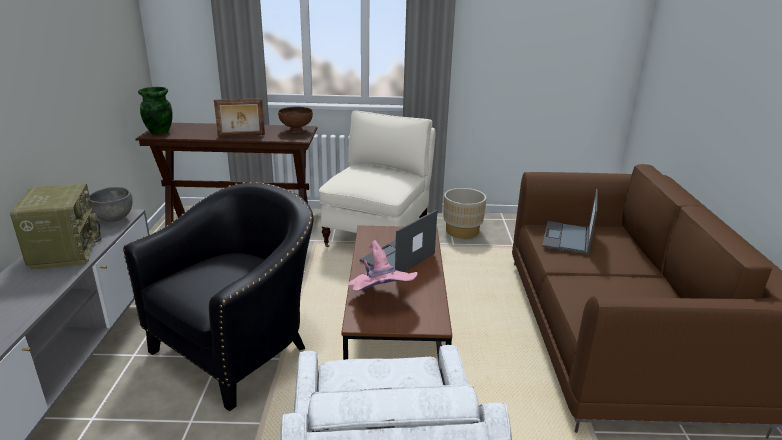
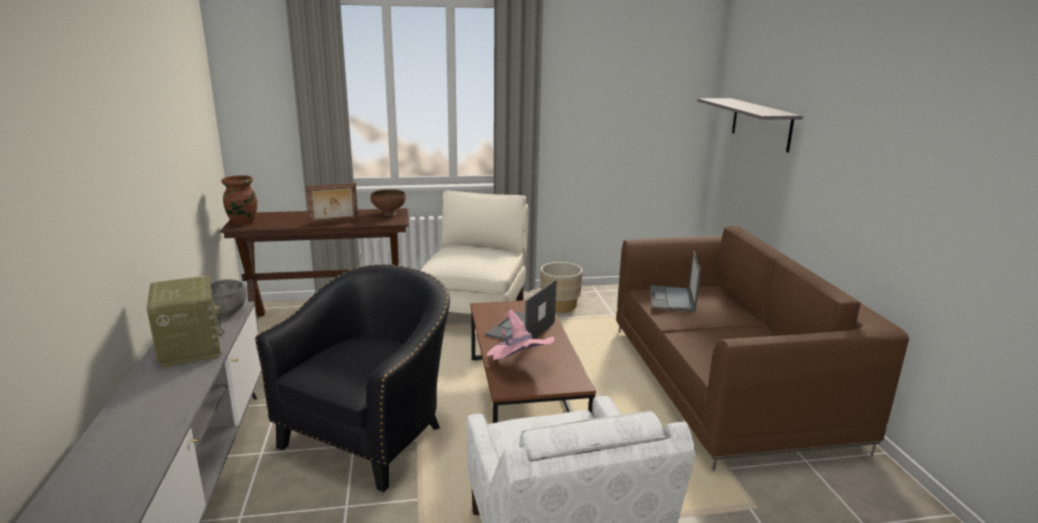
camera: 10 degrees left, 5 degrees down
(159, 132) = (243, 222): green vase -> brown vase
(691, 53) = (761, 124): none -> grey shelf

